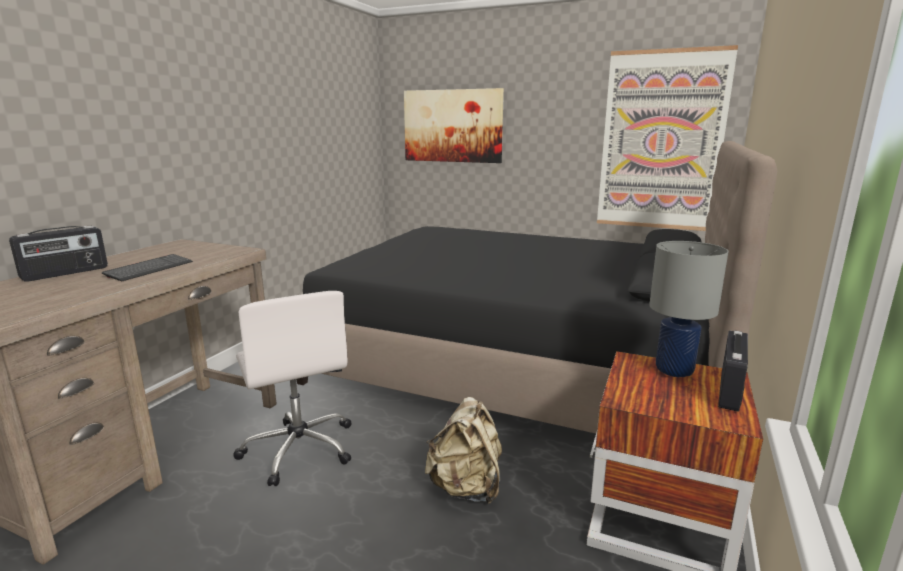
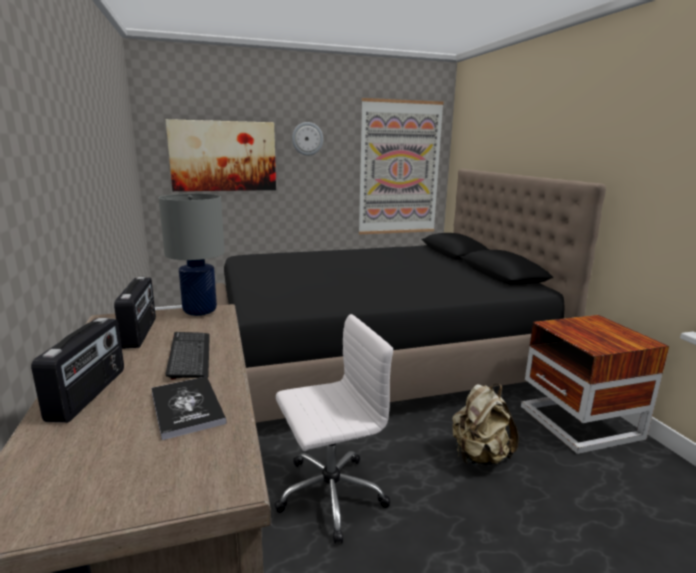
camera: 40 degrees left, 0 degrees up
(71, 291) = (187, 407): none -> book
(299, 448) = (328, 494): white office chair -> white office chair turned 45 degrees counterclockwise
(540, 105) = (307, 138): none -> wall clock
(673, 372) = (578, 325): grey table lamp -> grey table lamp (199, 313)
(730, 391) = (615, 327): radio -> radio (140, 332)

